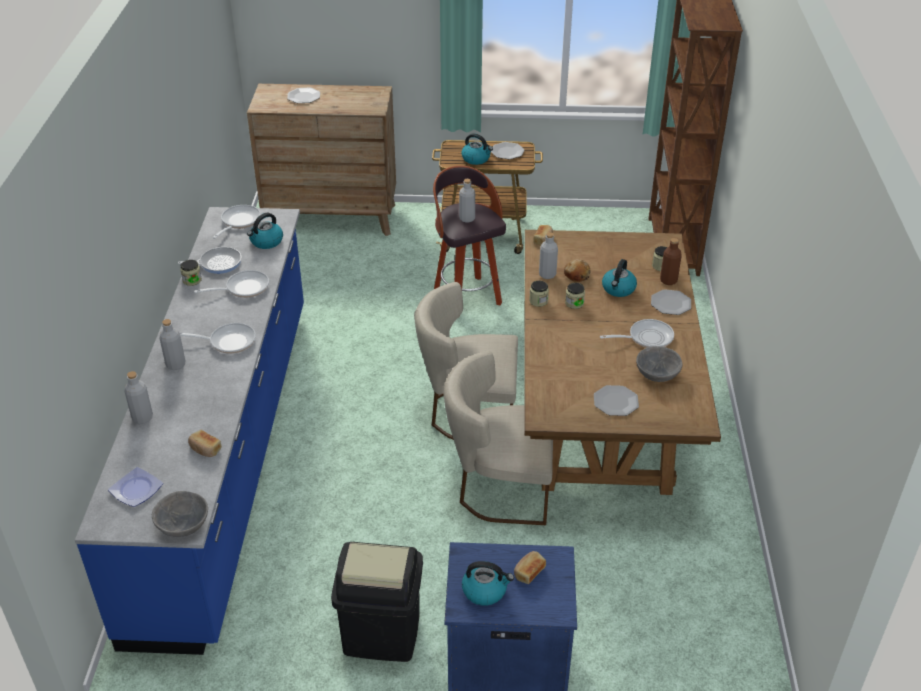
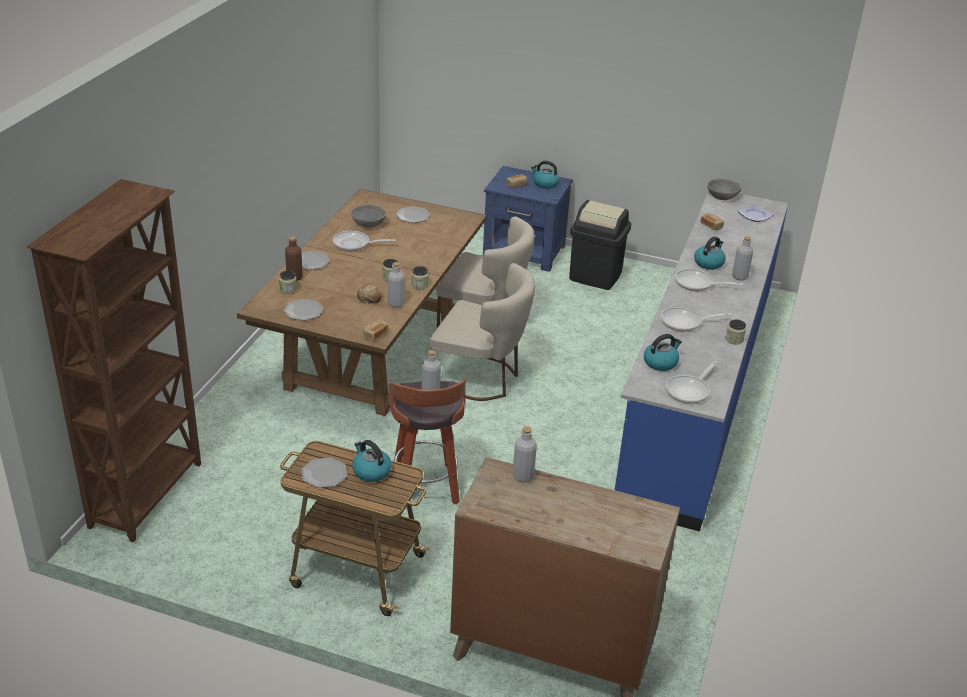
camera: 165 degrees left, 5 degrees down
(142, 418) = (759, 250): grey bottle -> grey bottle (523, 476)
(218, 263) = (710, 351): frying pan -> none
(304, 96) = (592, 520): plate -> plate (303, 311)
(618, 289) = (344, 280): kettle -> kettle (709, 263)

